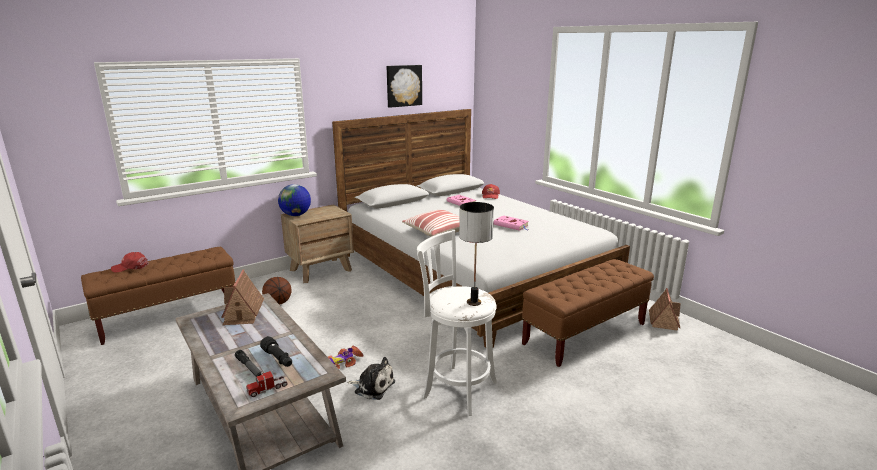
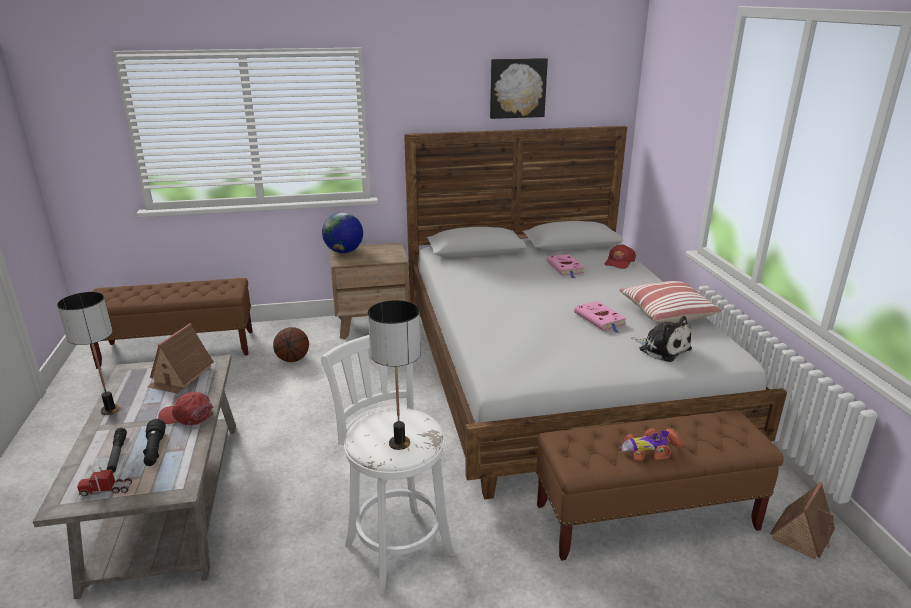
camera: 25 degrees right, 5 degrees up
(130, 267) = (139, 288): red cap -> red cap (187, 415)
(207, 345) = (110, 410): none -> table lamp
(343, 362) = (297, 462): toy car -> toy car (650, 450)
(372, 386) = (302, 508): plush toy -> plush toy (662, 348)
(436, 232) = (483, 310): pillow -> pillow (665, 313)

